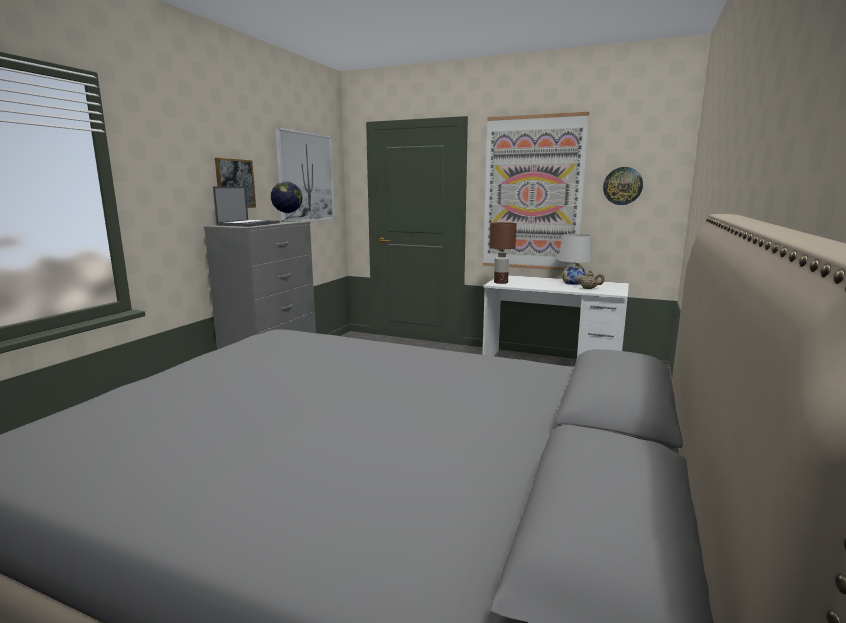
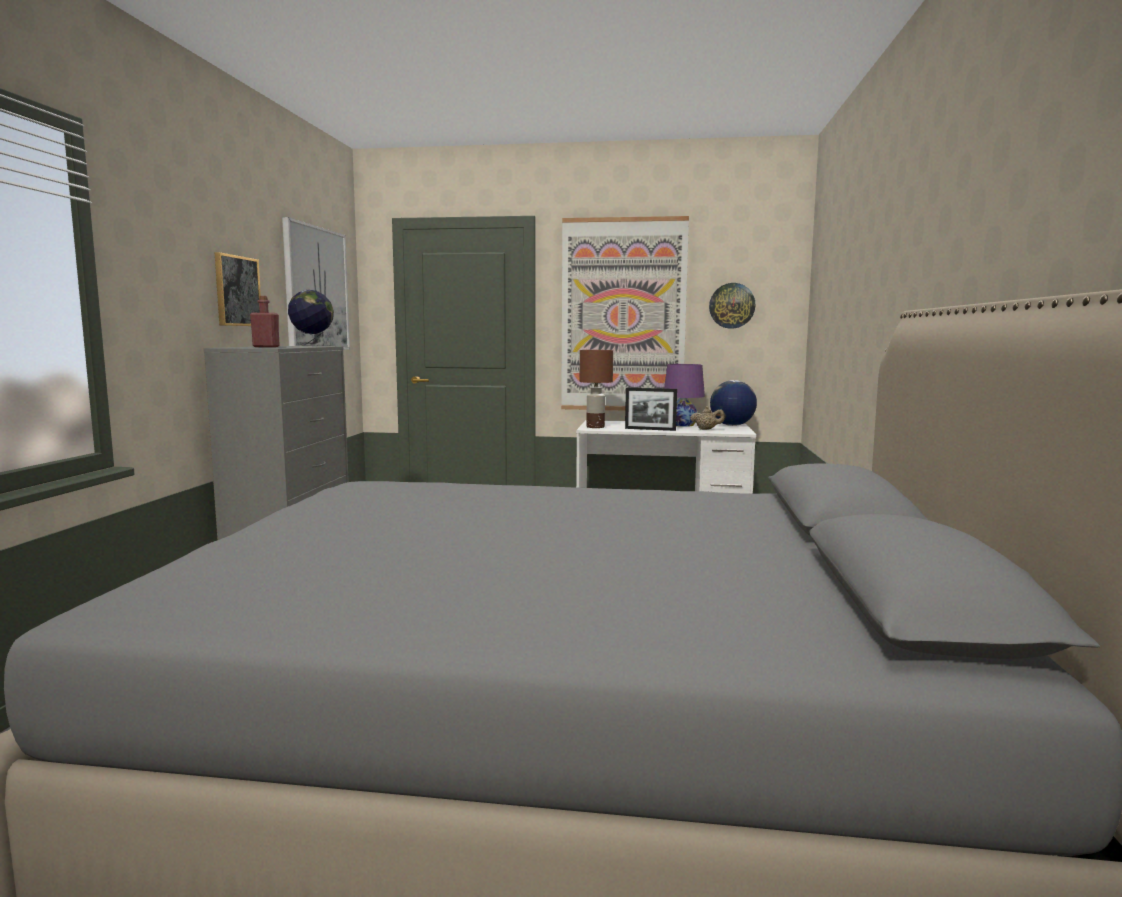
camera: 15 degrees left, 5 degrees down
(249, 224) = (266, 347): laptop -> red bottle
(542, 286) = (650, 429): none -> picture frame
(573, 283) = (682, 425): white table lamp -> purple table lamp
(614, 285) = (731, 425): none -> globe

